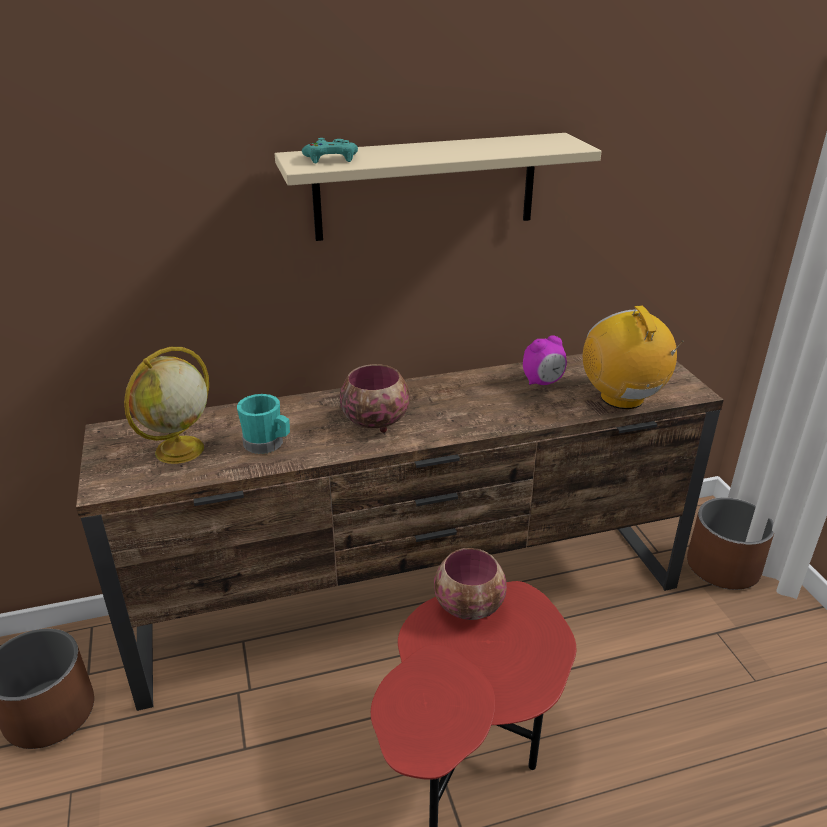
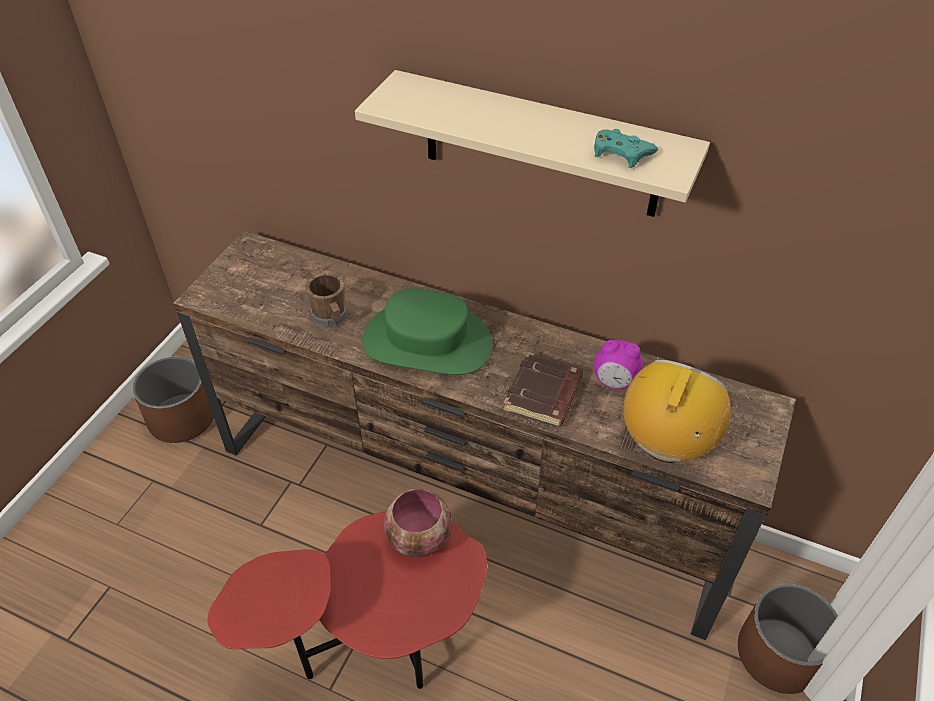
camera: 40 degrees right, 15 degrees up
(178, 451) = (272, 290): globe -> none
(267, 444) = (331, 318): turquoise mug -> brown mug
(331, 159) = (419, 100): turquoise game controller -> turquoise game controller (621, 153)
(375, 422) = (427, 342): bowl -> green hat
(508, 411) = (544, 395): none -> brown book

